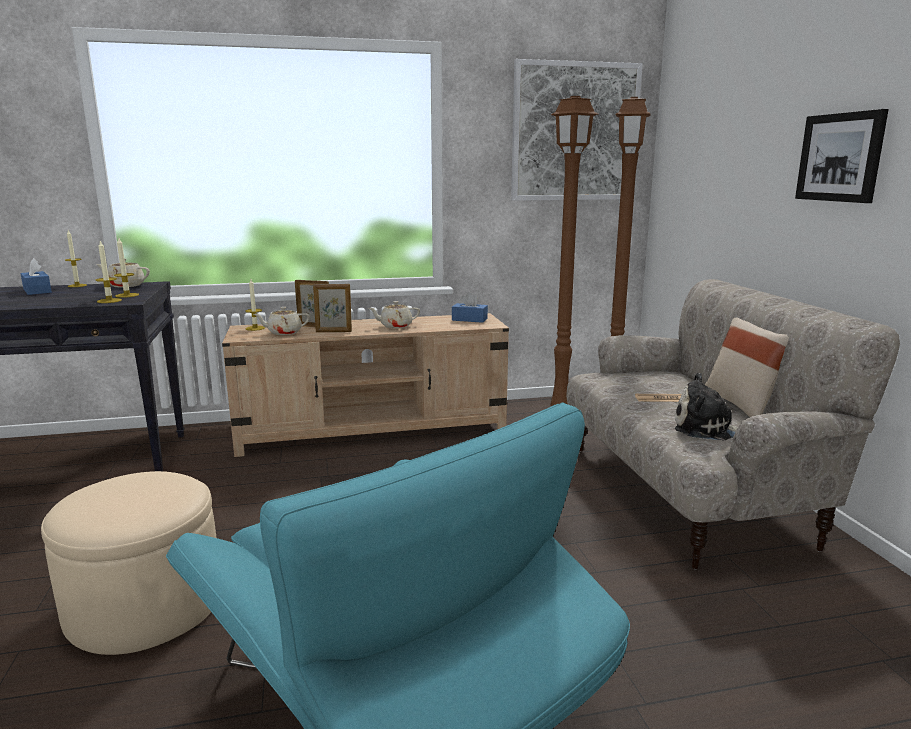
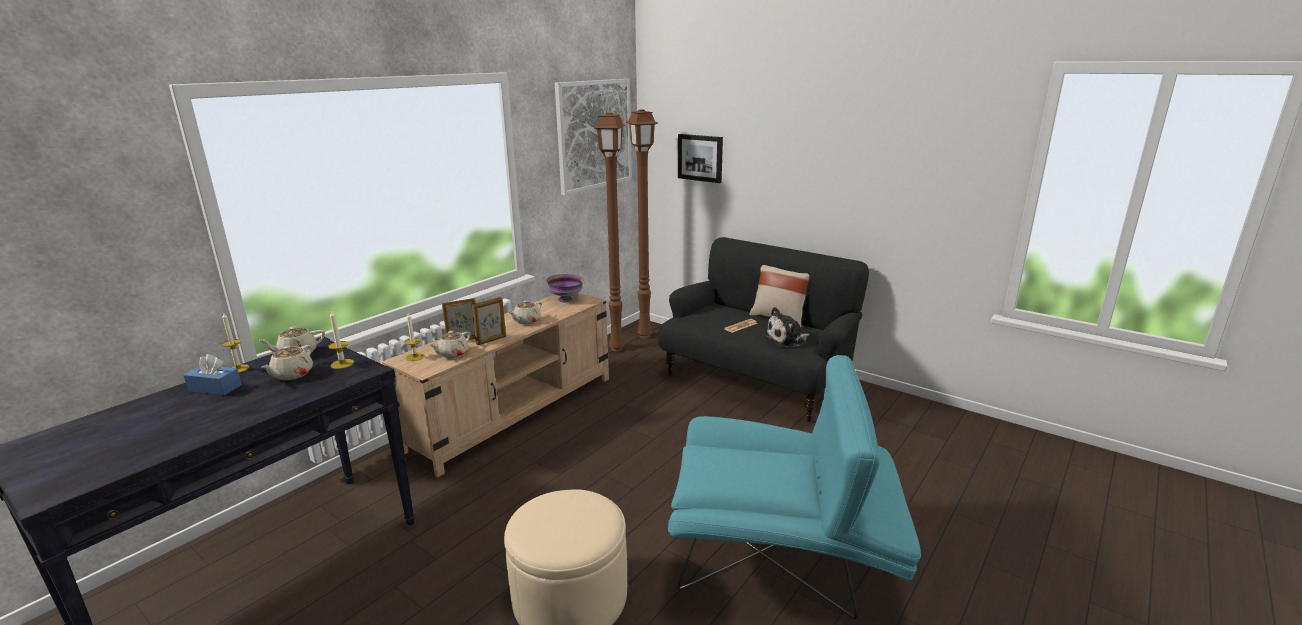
camera: 40 degrees left, 5 degrees up
(86, 294) = (292, 375): none -> beige teapot
(109, 301) = (347, 374): candle -> none
(469, 319) = (566, 299): blue tissue box -> purple bowl
(688, 492) = (756, 380): beige sofa -> black sofa
(840, 157) = (812, 165): picture -> picture (700, 158)

